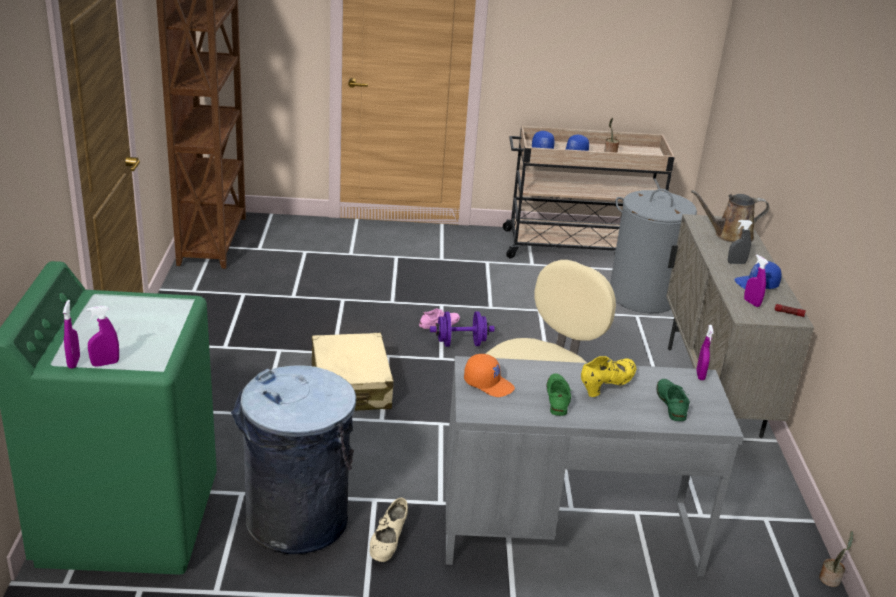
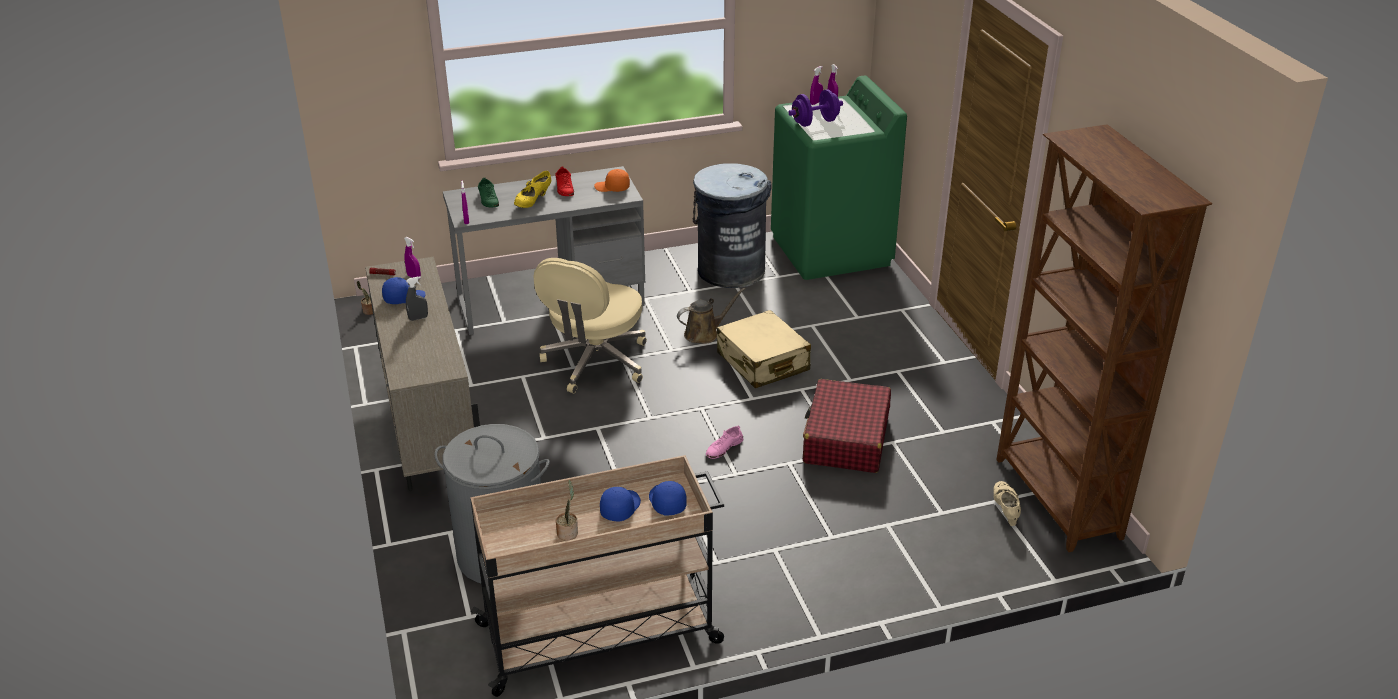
camera: 165 degrees right, 5 degrees up
(330, 306) = (846, 439): none -> red suitcase
(388, 544) = (666, 271): beige shoe -> beige shoe (1005, 510)
(461, 343) = (691, 429): purple dumbbell -> purple dumbbell (815, 122)
(557, 398) = (565, 188): green shoe -> red shoe
(730, 236) = (417, 354): brown watering can -> brown watering can (704, 333)

